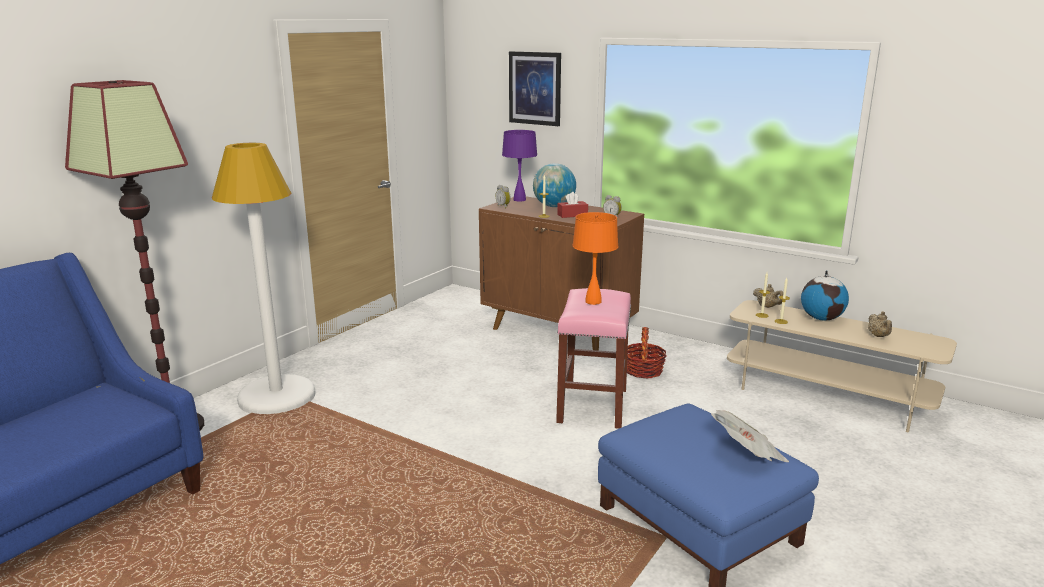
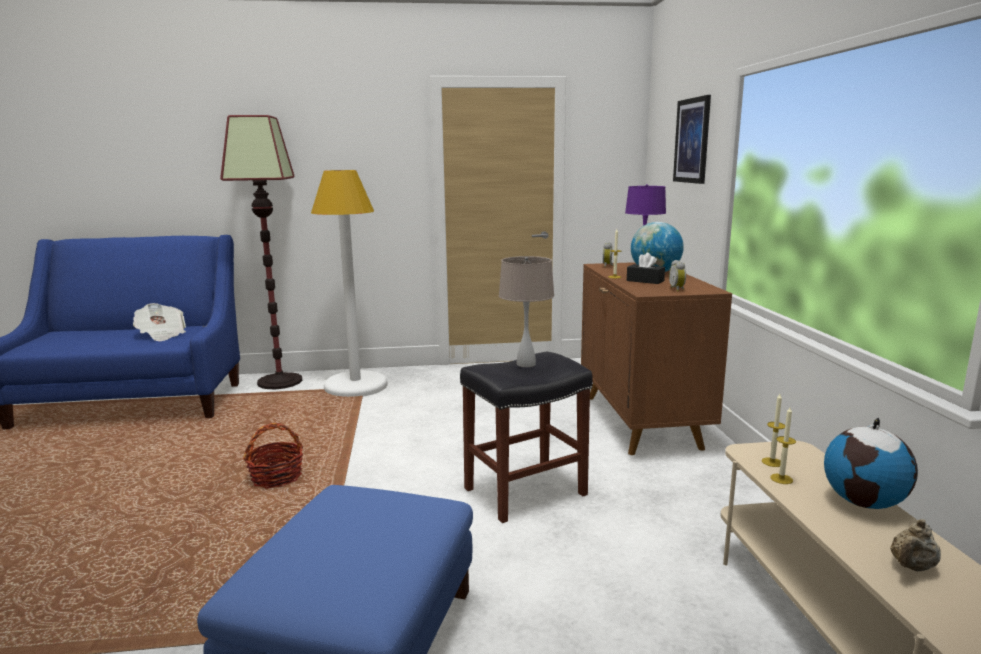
camera: 50 degrees right, 5 degrees down
(572, 215) = (645, 281): red tissue box -> black tissue box
(593, 301) = (526, 364): orange table lamp -> beige table lamp
(593, 406) = (524, 492): pink stool -> black stool
(643, 370) = (647, 488): basket -> basket (277, 477)
(748, 454) = (353, 572): newspaper -> newspaper (161, 335)
(767, 307) = (810, 457): beige teapot -> none

